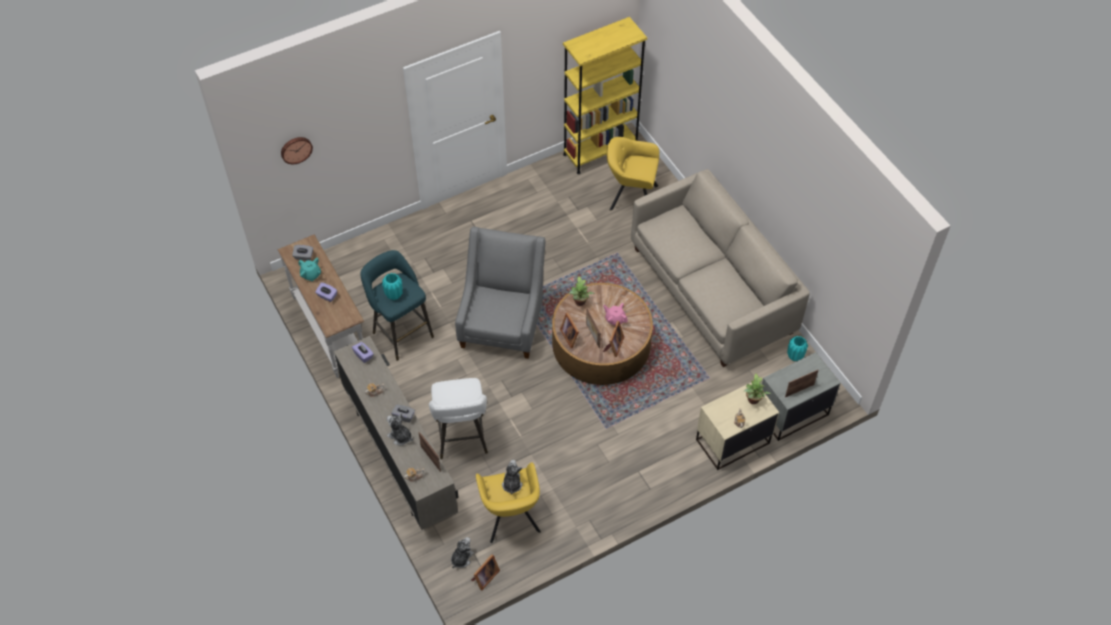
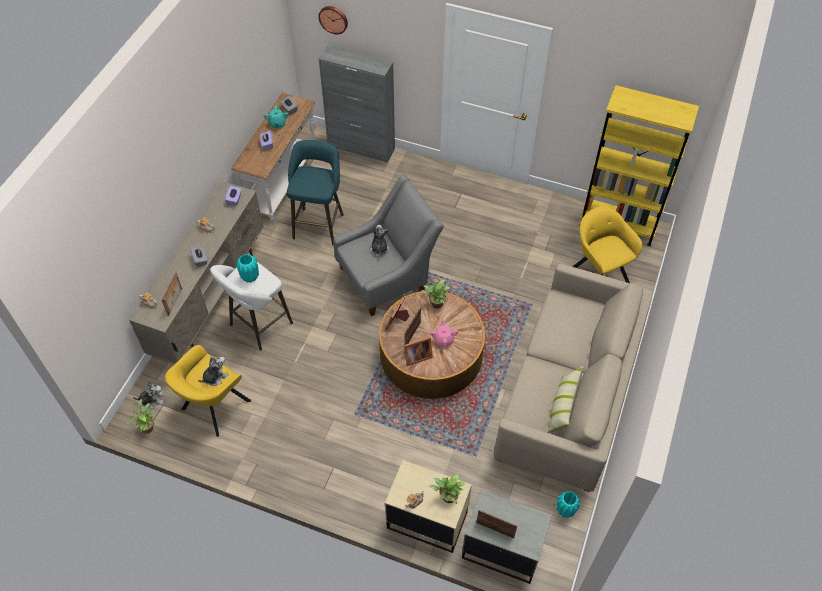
camera: 50 degrees right, 0 degrees up
(350, 250) = (361, 147): none -> grey cabinet
(394, 295) = (308, 180): turquoise vase -> turquoise vase (250, 277)
(400, 436) = (180, 270): plush toy -> plush toy (379, 248)
(484, 577) = (147, 427): picture frame -> potted plant
(740, 288) = (562, 406): none -> pillow

